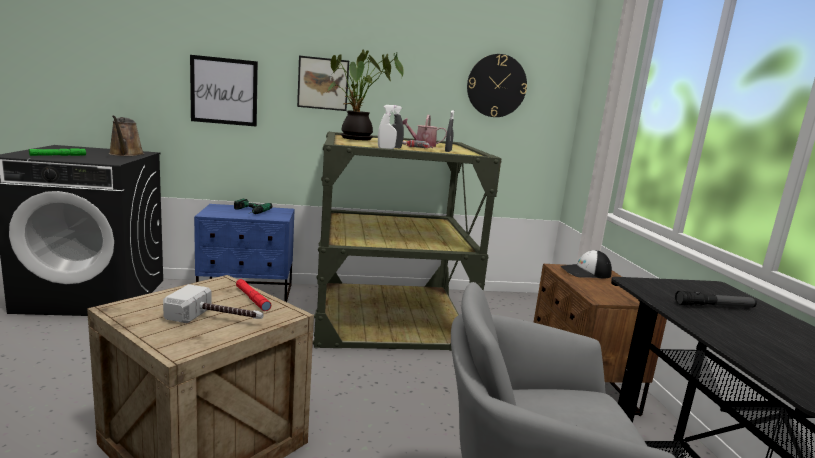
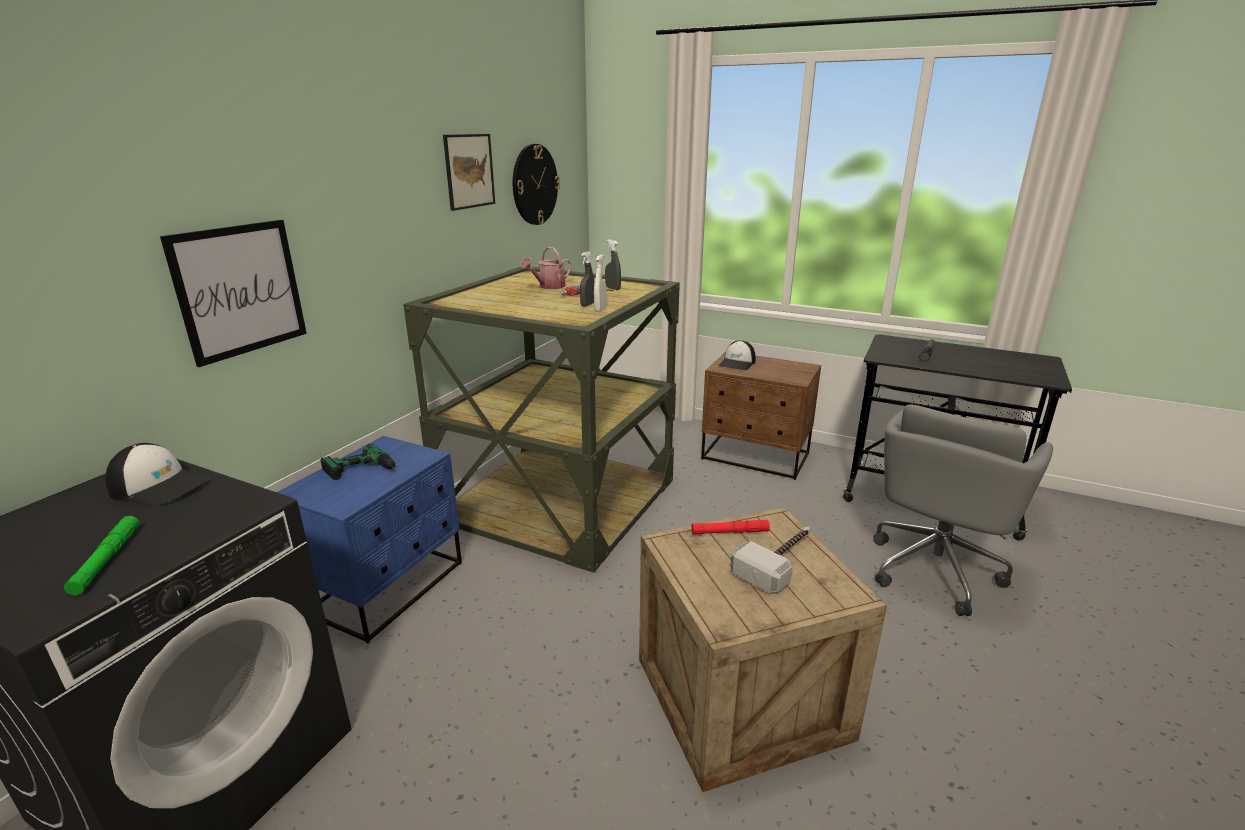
camera: 55 degrees left, 10 degrees up
(125, 154) = (160, 486): brown watering can -> cap
(323, 83) = (376, 232): picture -> picture (469, 171)
(357, 139) = (511, 305): potted plant -> none

